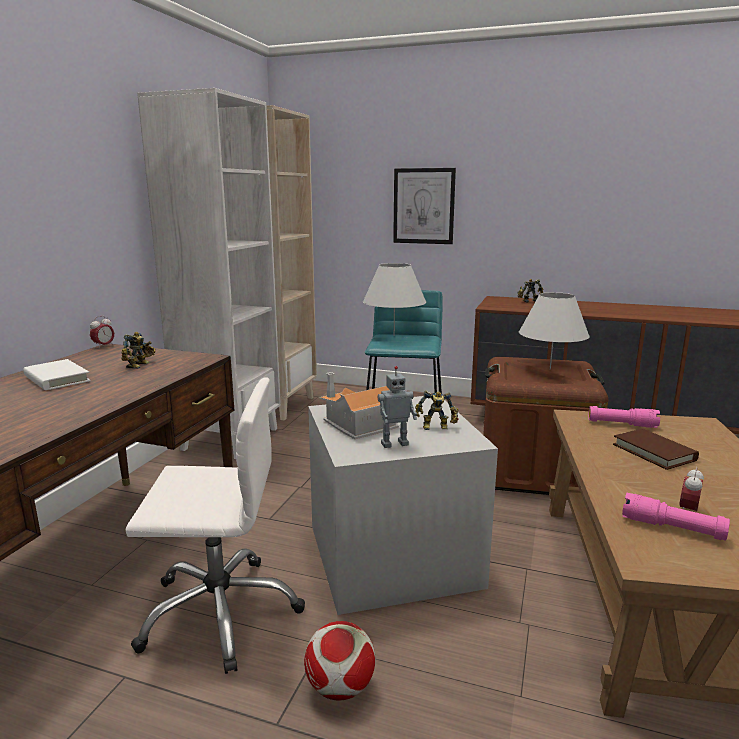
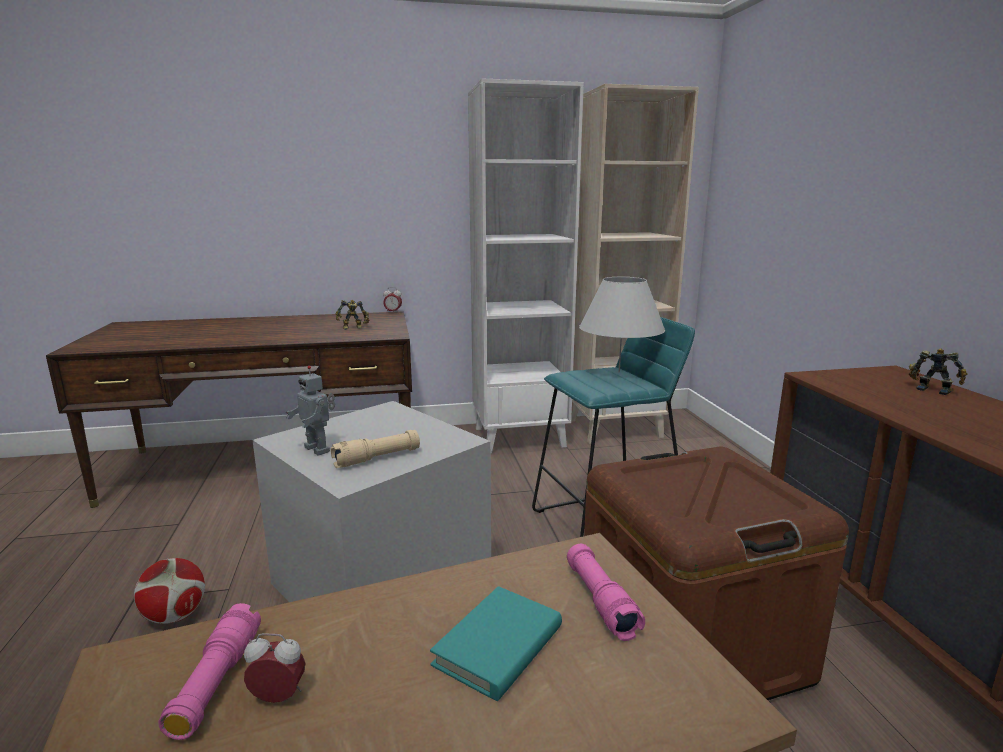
camera: 60 degrees right, 0 degrees up
(57, 379) = (304, 323): white book -> none
(220, 611) = (257, 530): white office chair -> none
(357, 425) = (357, 426): toy house -> none
(423, 206) = (840, 206): picture -> none
(436, 428) = (377, 458): toy robot -> beige flashlight
(550, 369) = (731, 491): white table lamp -> none
(654, 452) = (498, 646): brown book -> turquoise book

